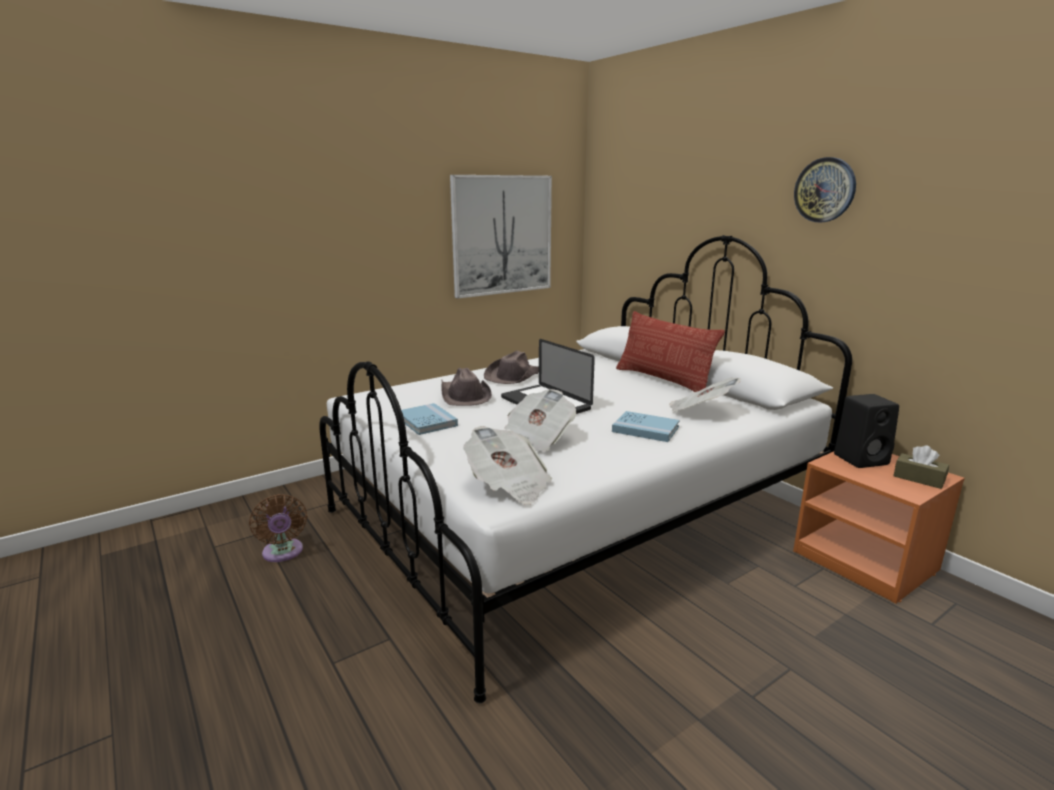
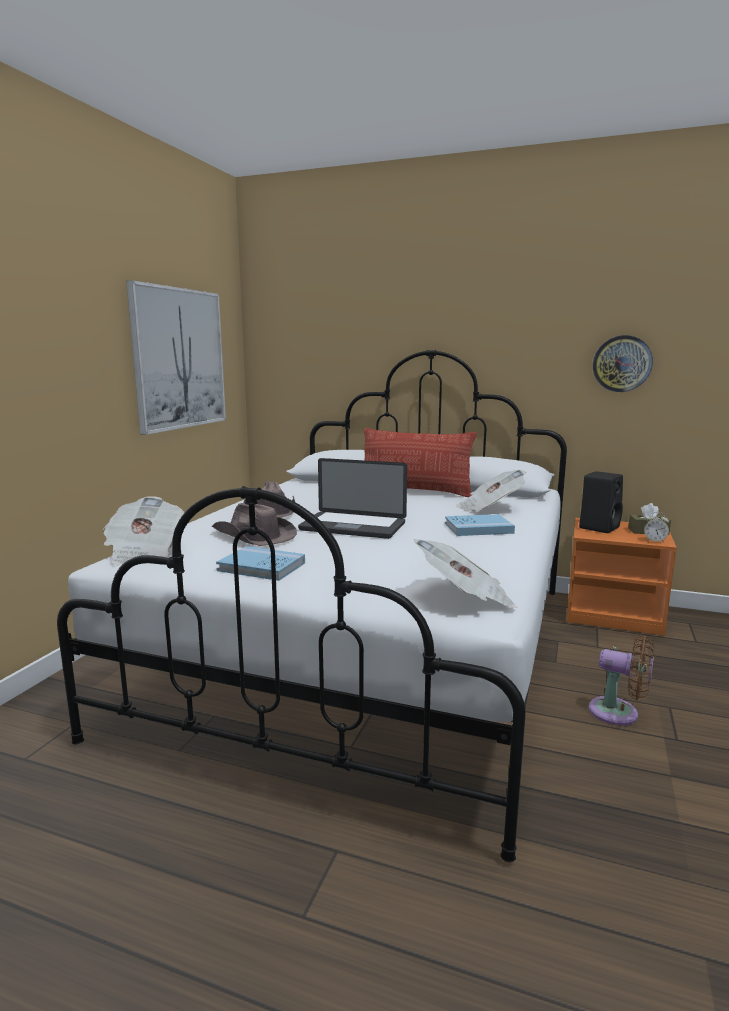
camera: 35 degrees left, 5 degrees down
(283, 553) = (60, 822): brown fan -> brown fan (619, 713)
(536, 440) = (409, 557): newspaper -> newspaper (144, 552)
(825, 190) = (523, 304): wall clock -> wall clock (622, 363)
(904, 491) = (655, 541): none -> alarm clock

